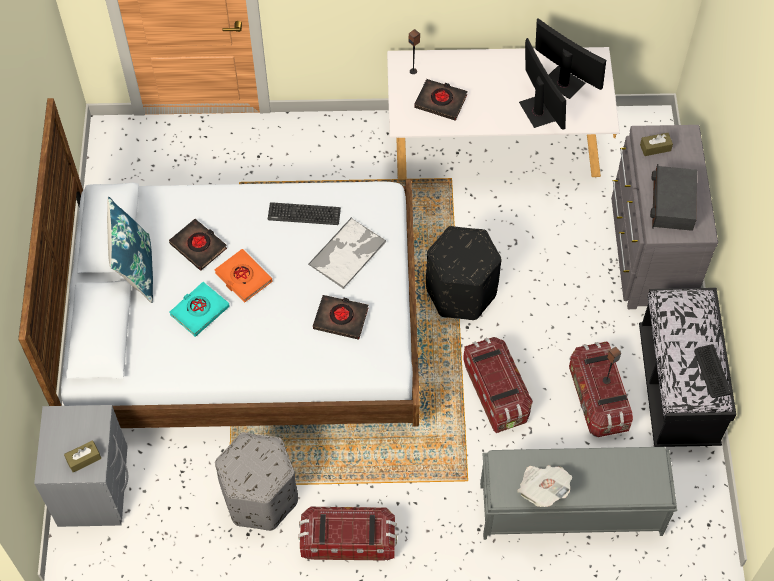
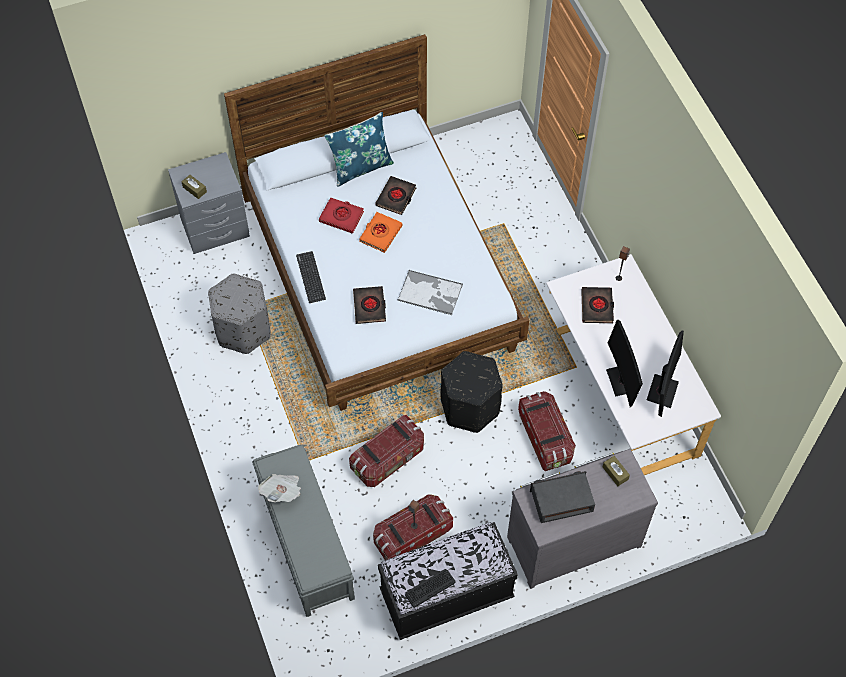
camera: 70 degrees right, 0 degrees up
(199, 311) = (341, 217): turquoise book -> red book
(304, 214) = (453, 253): keyboard -> keyboard (310, 277)
(348, 541) = (228, 397): storage box -> storage box (545, 437)
(538, 111) = (622, 380): monitor -> monitor turned 120 degrees clockwise

